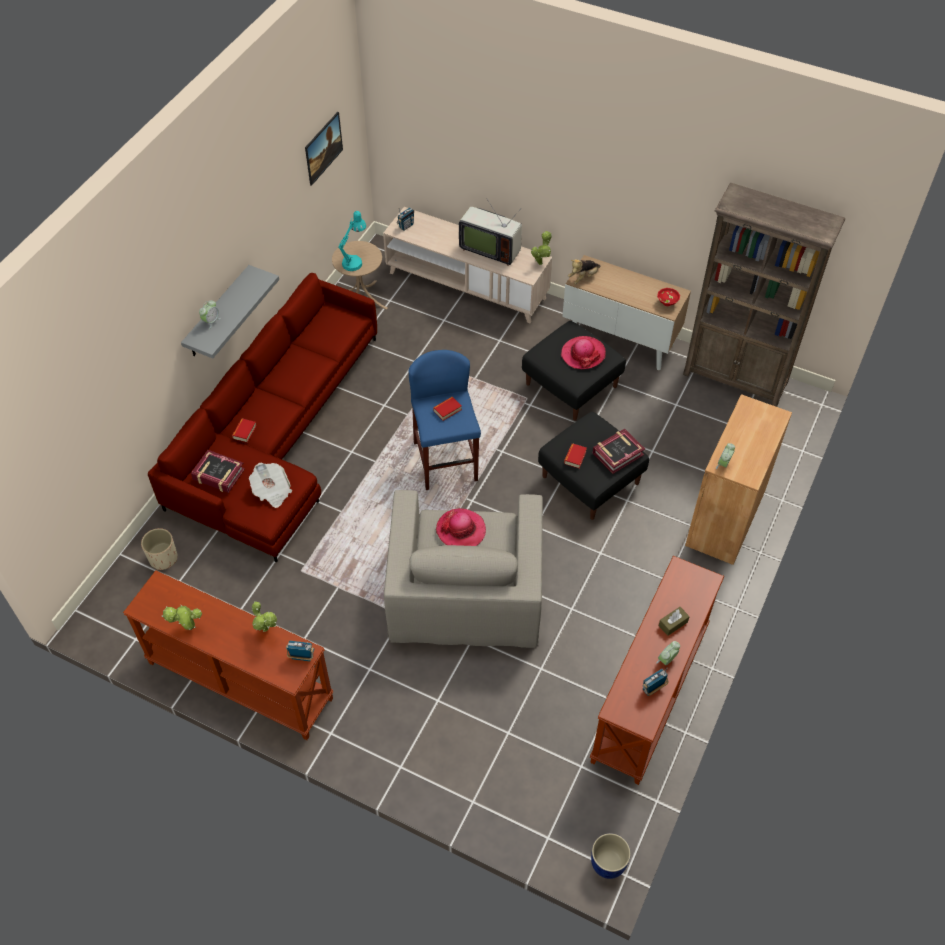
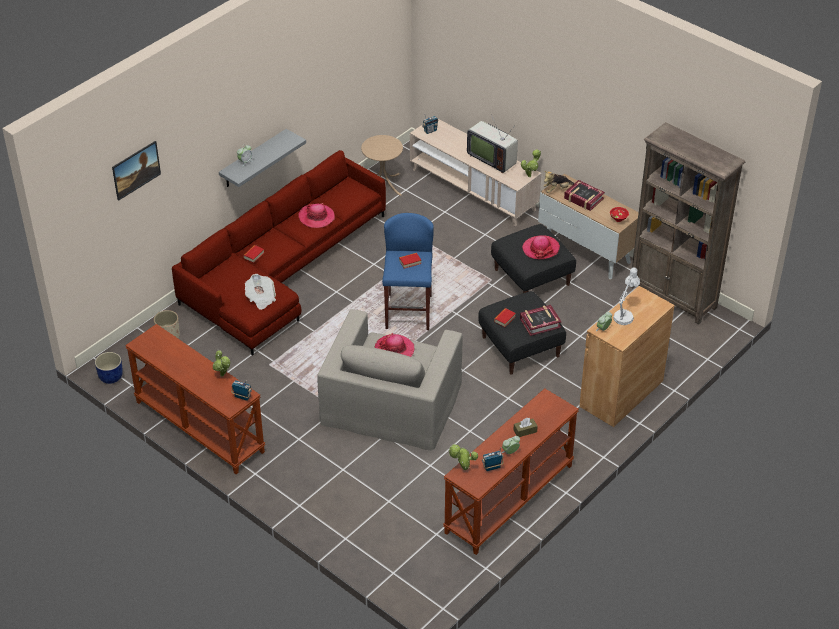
camera: 15 degrees right, 10 degrees down
(188, 628) = (168, 363): potted plant -> potted plant (463, 468)
(218, 475) = (224, 280): book -> book (583, 198)
(305, 364) = (316, 217): none -> hat
(324, 157) = (368, 61): picture -> picture (137, 178)
(354, 261) = (379, 149): turquoise table lamp -> none
(608, 863) = (432, 598): blue planter -> blue planter (111, 377)
(741, 439) = (625, 315): none -> white table lamp

